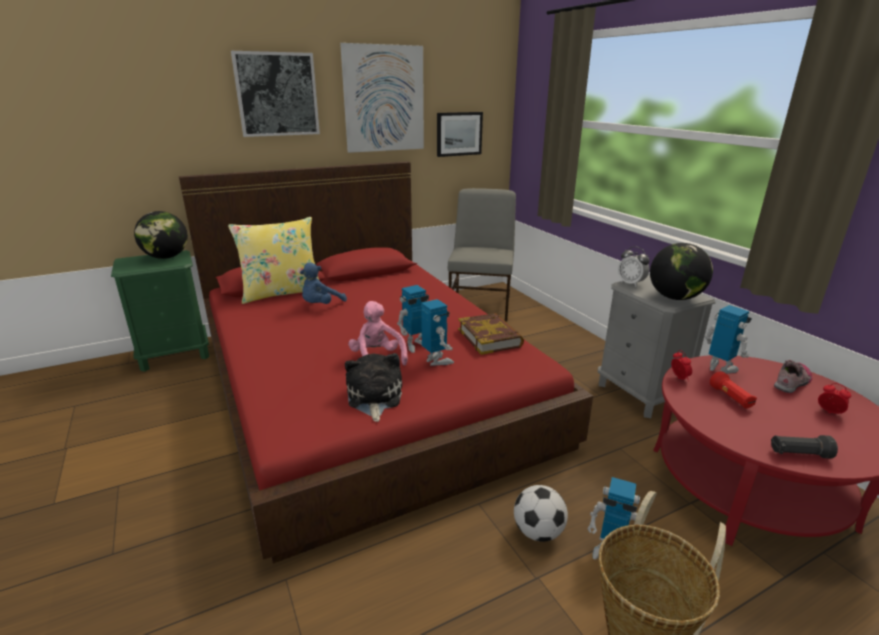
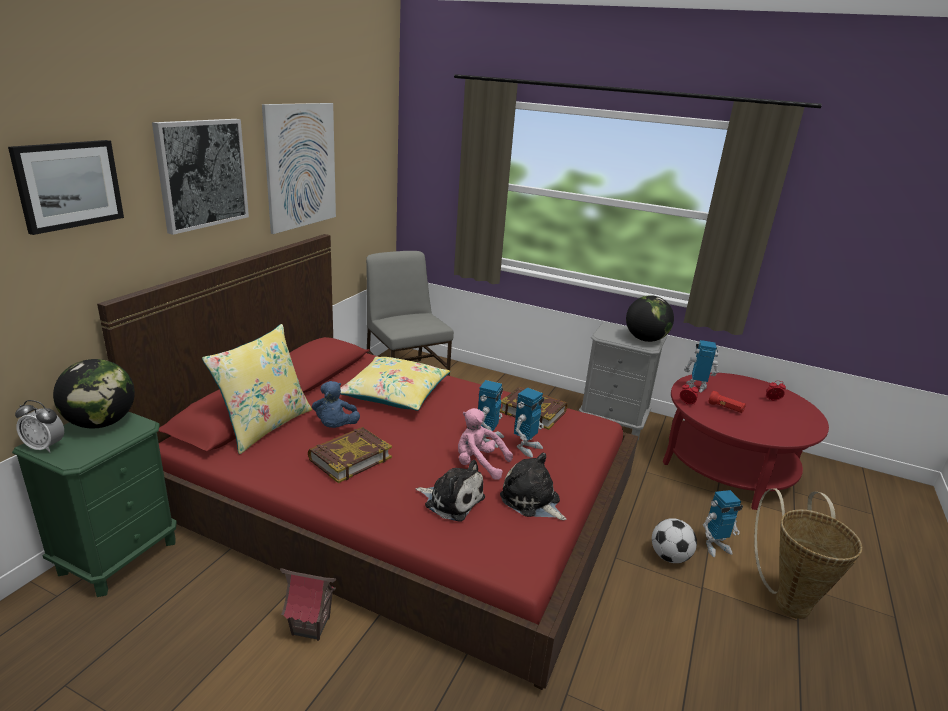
camera: 40 degrees left, 0 degrees up
(202, 436) = (310, 627): none -> toy house
(296, 325) = (350, 458): none -> book
(313, 373) = (452, 500): none -> plush toy
(396, 296) = (395, 393): none -> yellow pillow
(436, 361) = (526, 448): toy robot -> toy robot turned 105 degrees clockwise
(459, 134) = (360, 195): picture -> picture (68, 185)
(631, 283) = (604, 333): alarm clock -> alarm clock (45, 447)
(792, 382) = (736, 385): shoe -> none
(799, 454) = (791, 434): black flashlight -> none

